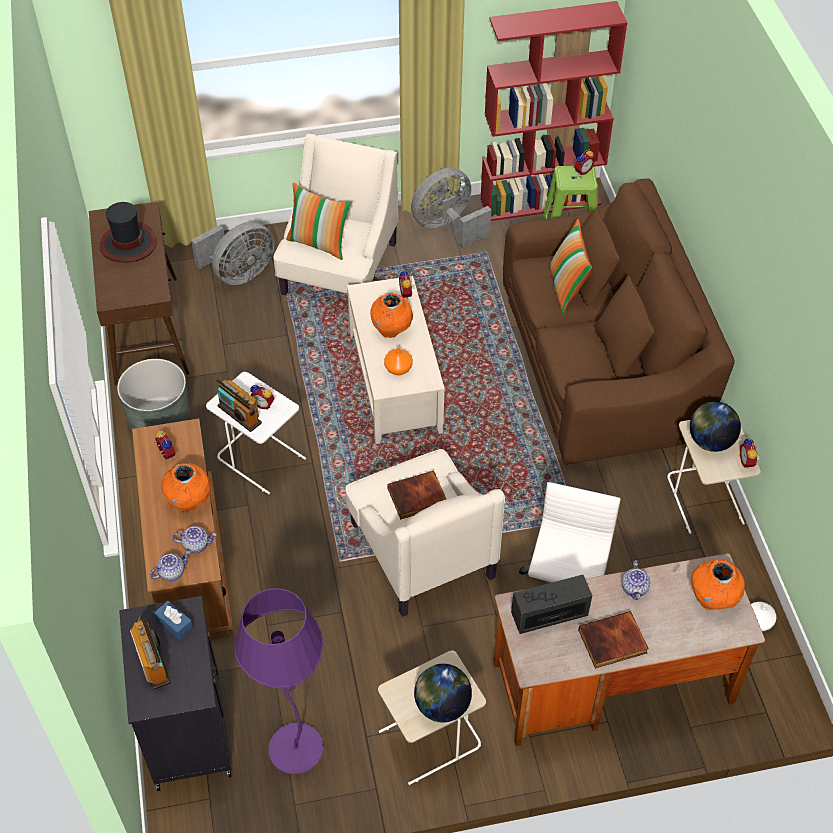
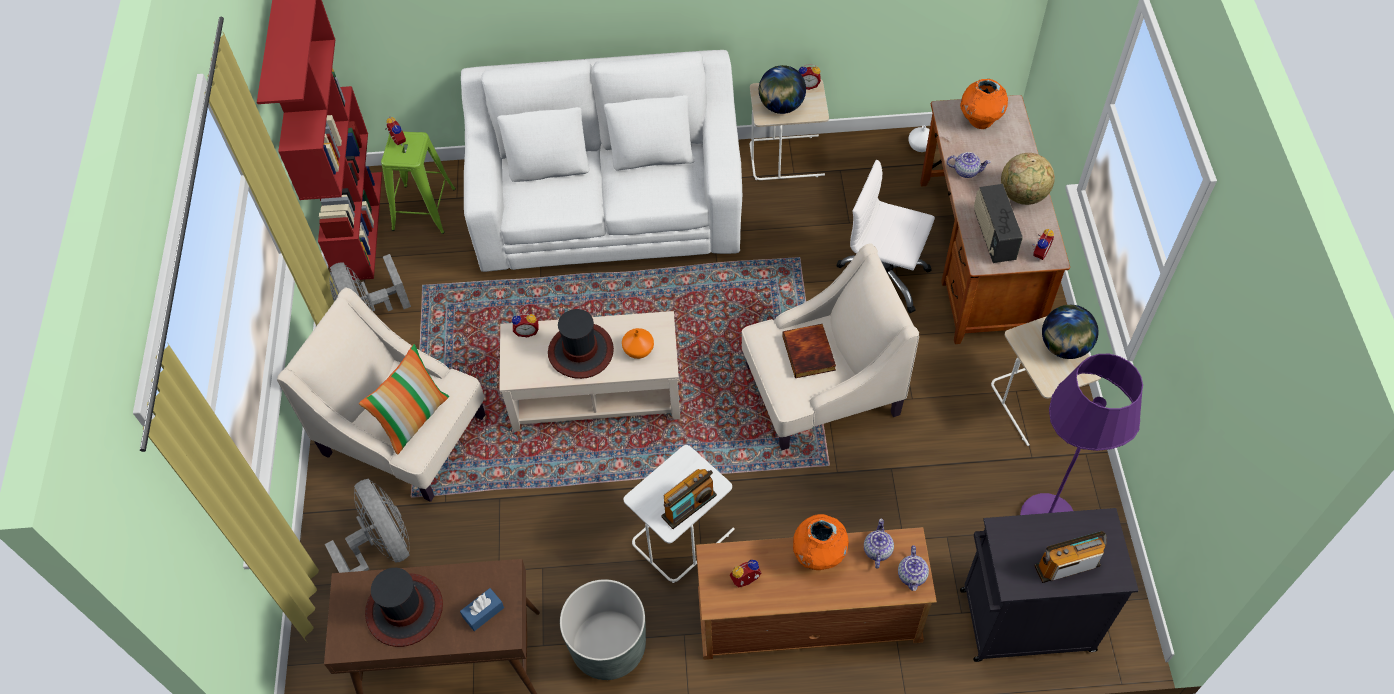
camera: 80 degrees left, 5 degrees up
(172, 572) = (912, 576): teapot -> teapot turned 150 degrees counterclockwise
(174, 623) = (1019, 544): blue tissue box -> blue tissue box (483, 612)
(263, 404) = (677, 480): alarm clock -> alarm clock (1039, 253)
(391, 331) = (581, 351): orange vase -> hat
(567, 288) = (557, 186): pillow -> none
(600, 364) = (608, 209): brown sofa -> white sofa
(612, 642) = (1023, 195): book -> globe

